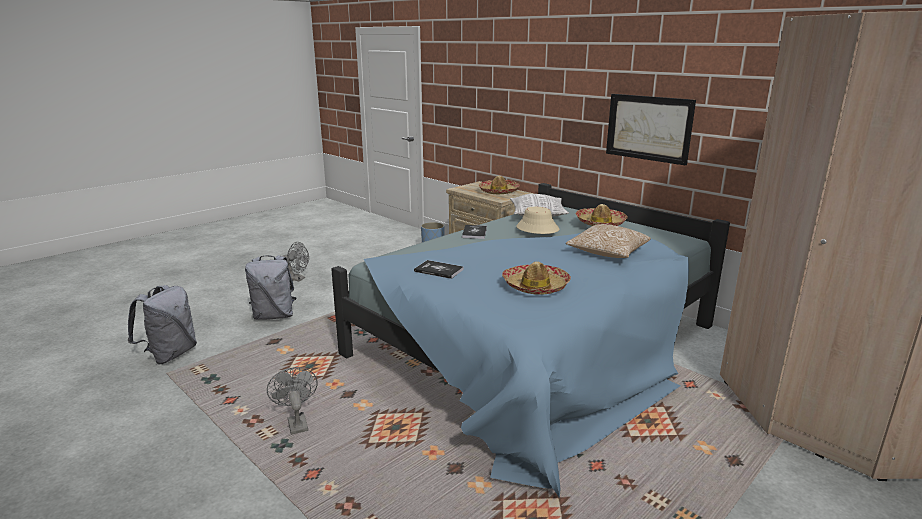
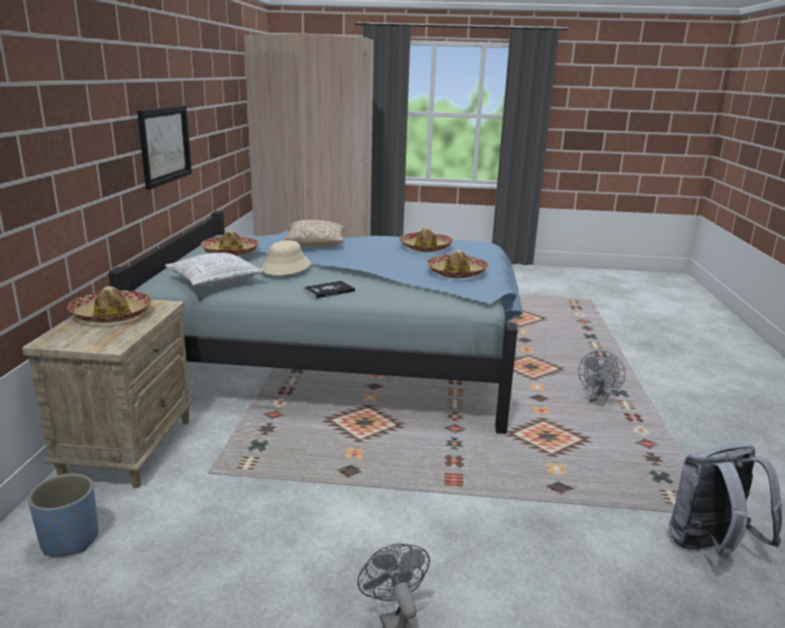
camera: 130 degrees left, 0 degrees up
(274, 316) = (523, 538): grey backpack -> none
(438, 270) = (456, 273): book -> hat

